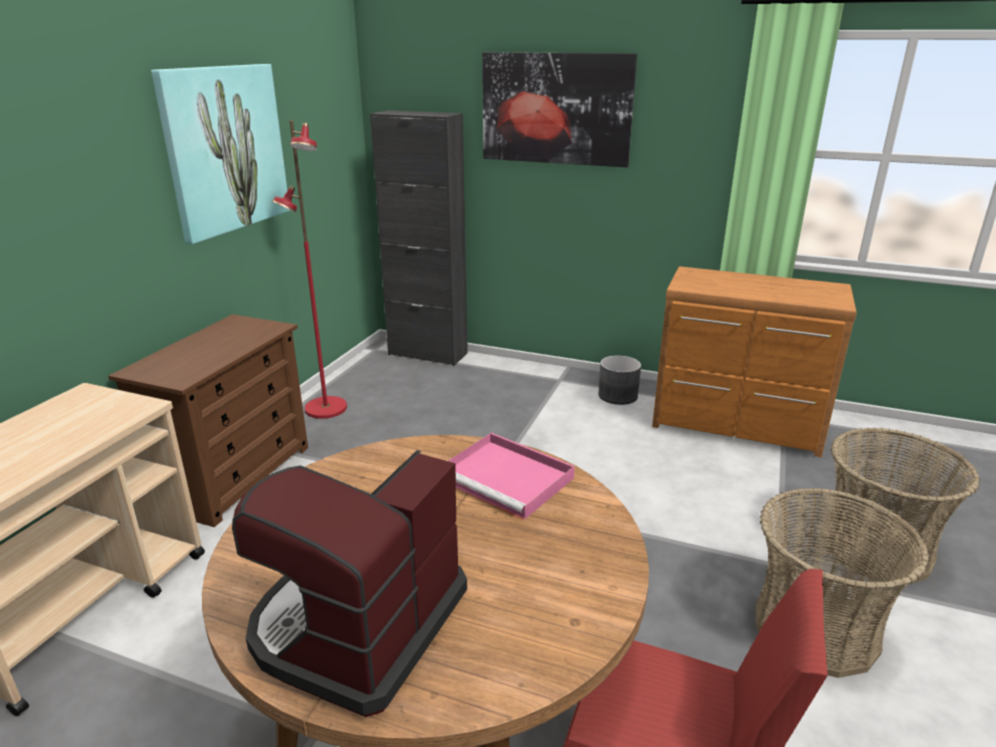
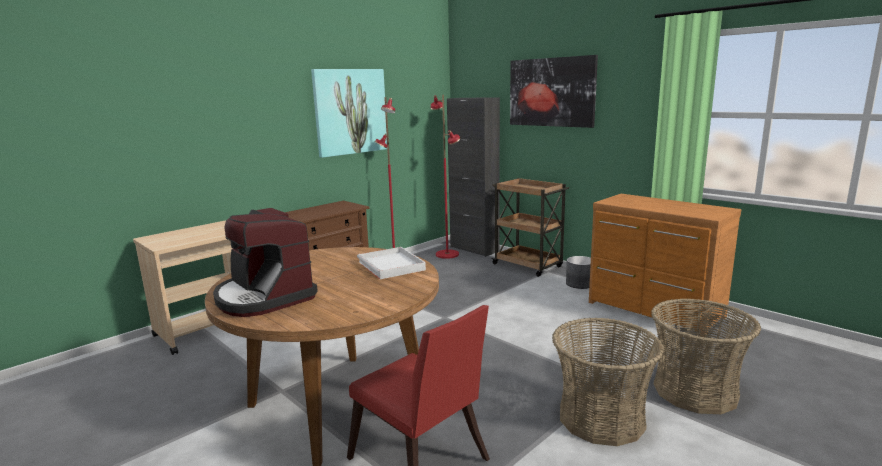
camera: 25 degrees right, 10 degrees down
(358, 627) = (264, 297): coffee machine -> coffee machine turned 90 degrees counterclockwise
(394, 370) = (447, 254): none -> red floor lamp
(508, 479) = (392, 266): pink tray -> white tray
(527, 374) = (528, 266): none -> brown cart

